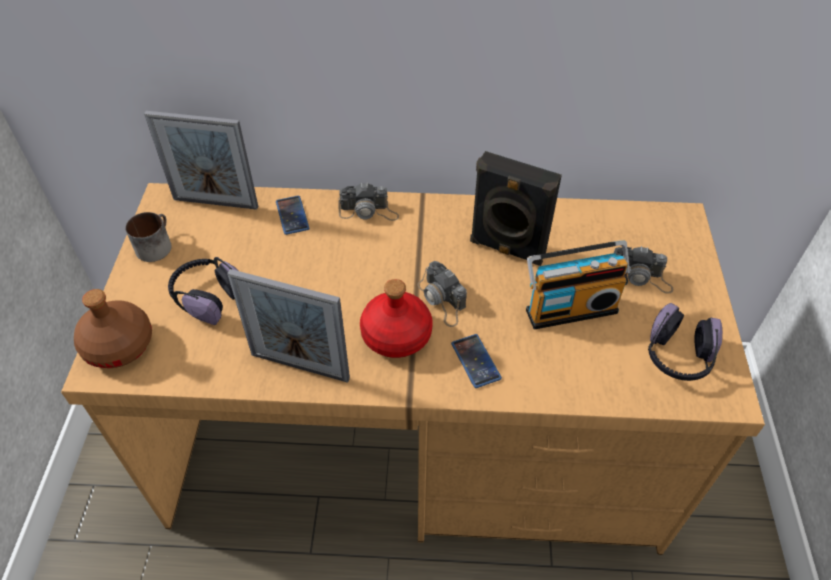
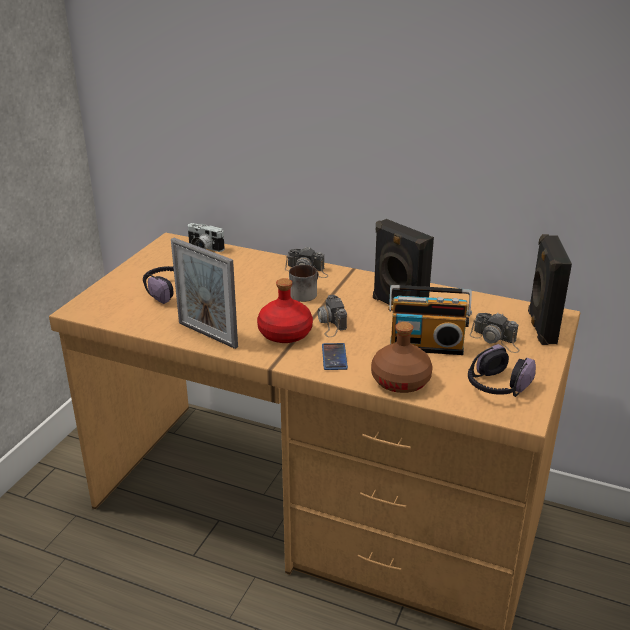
camera: 20 degrees right, 20 degrees down
(119, 344) = (97, 302): brown bottle -> brown bottle (401, 380)
(155, 245) = (150, 261): mug -> mug (304, 293)
(215, 203) = (203, 248): picture frame -> camera
(292, 215) = (251, 263): phone -> none
(676, 242) = (540, 327): none -> black speaker

